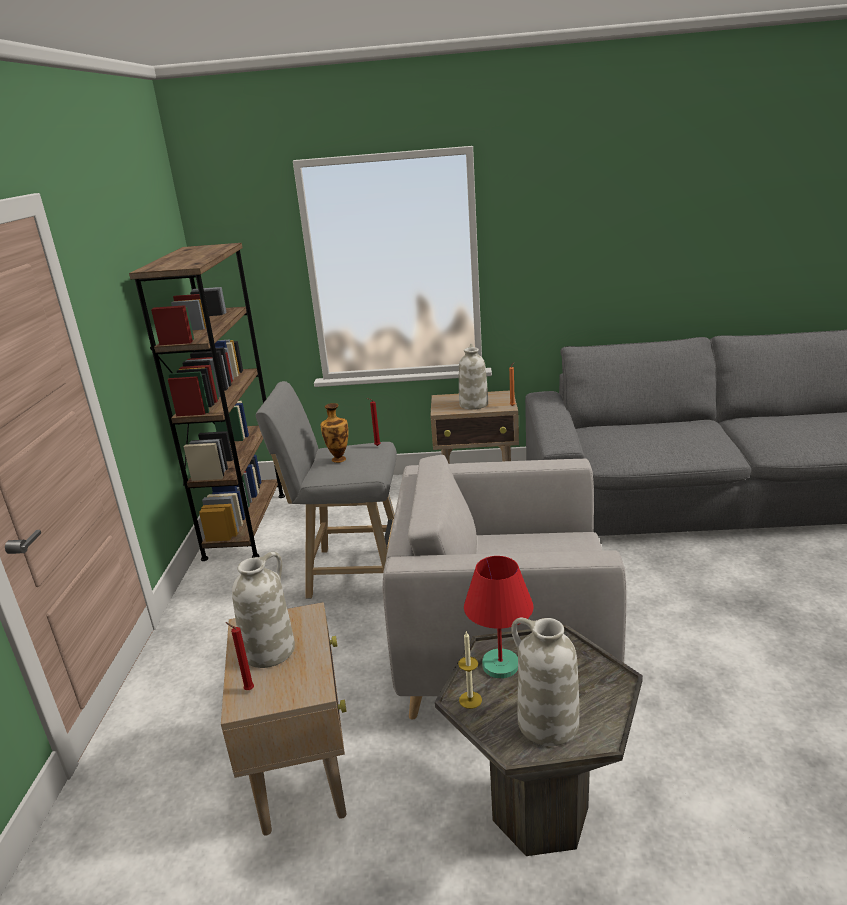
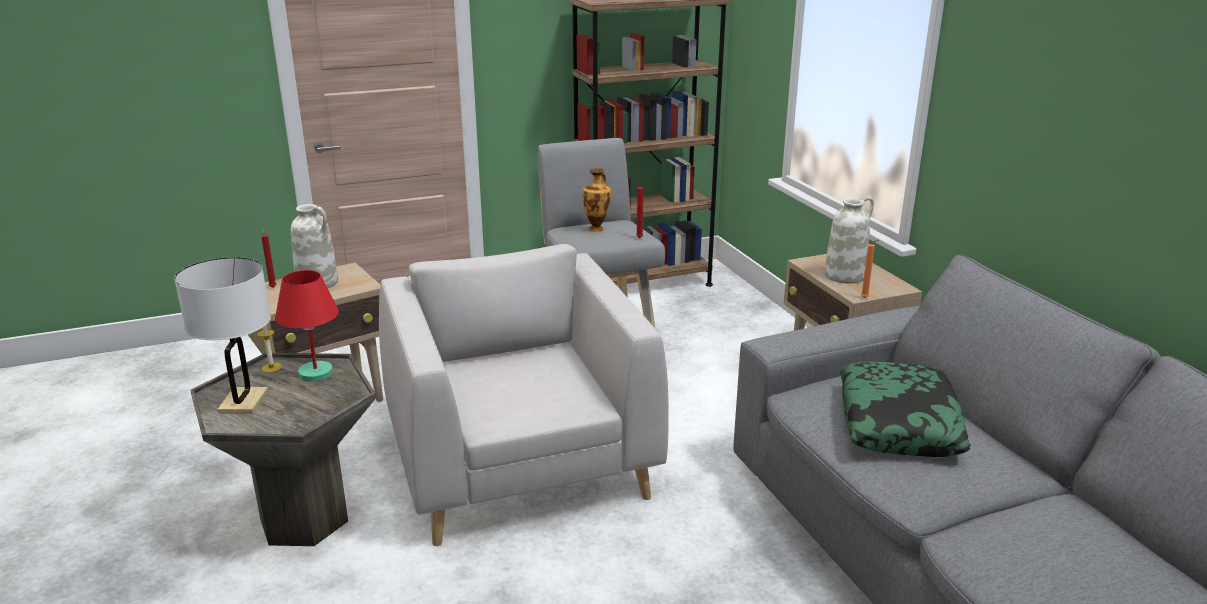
camera: 65 degrees right, 0 degrees up
(546, 723) = (243, 402): white vase -> white table lamp
(654, 438) = (898, 423): none -> pillow

